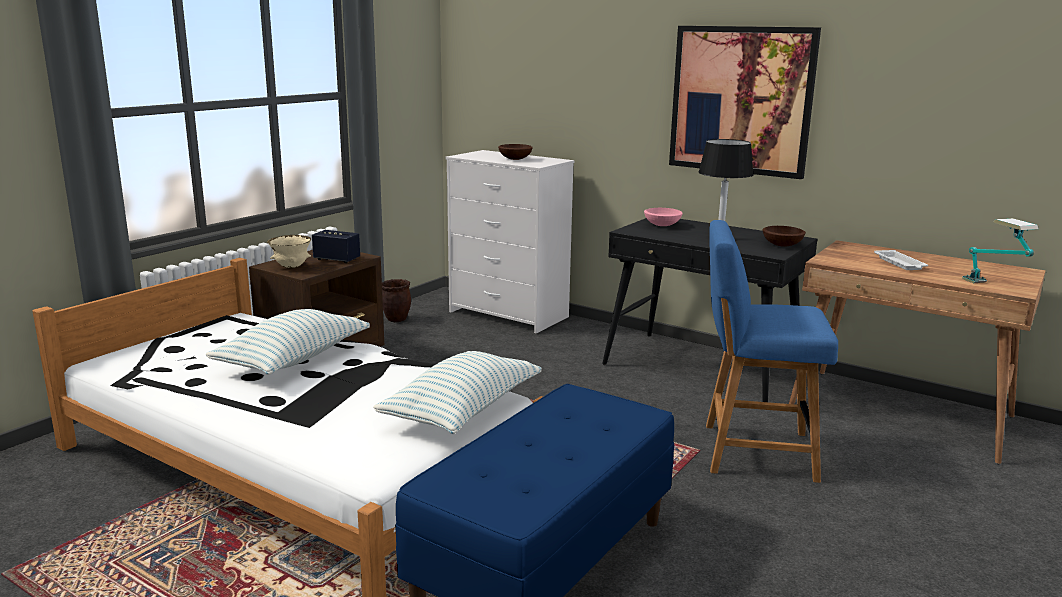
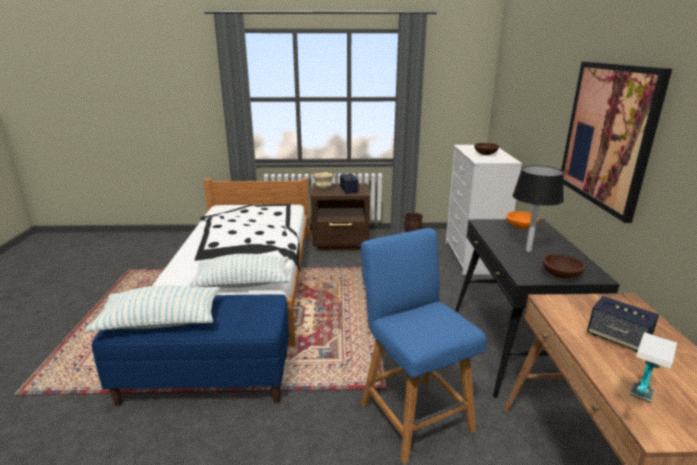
camera: 55 degrees right, 5 degrees up
(293, 360) = (258, 231): pillow -> pillow (161, 322)
(662, 225) = (520, 227): pink bowl -> orange bowl
(900, 264) = (617, 338): white tray -> speaker

